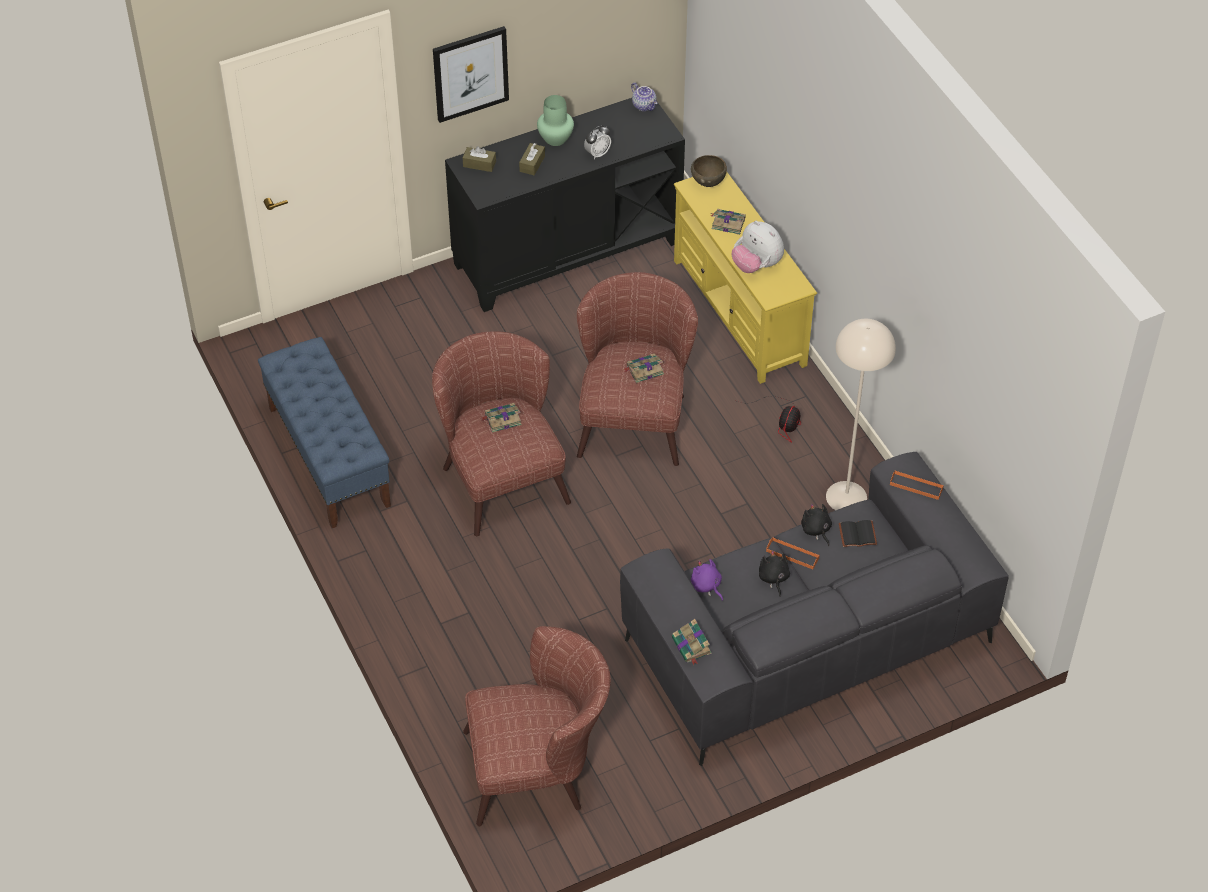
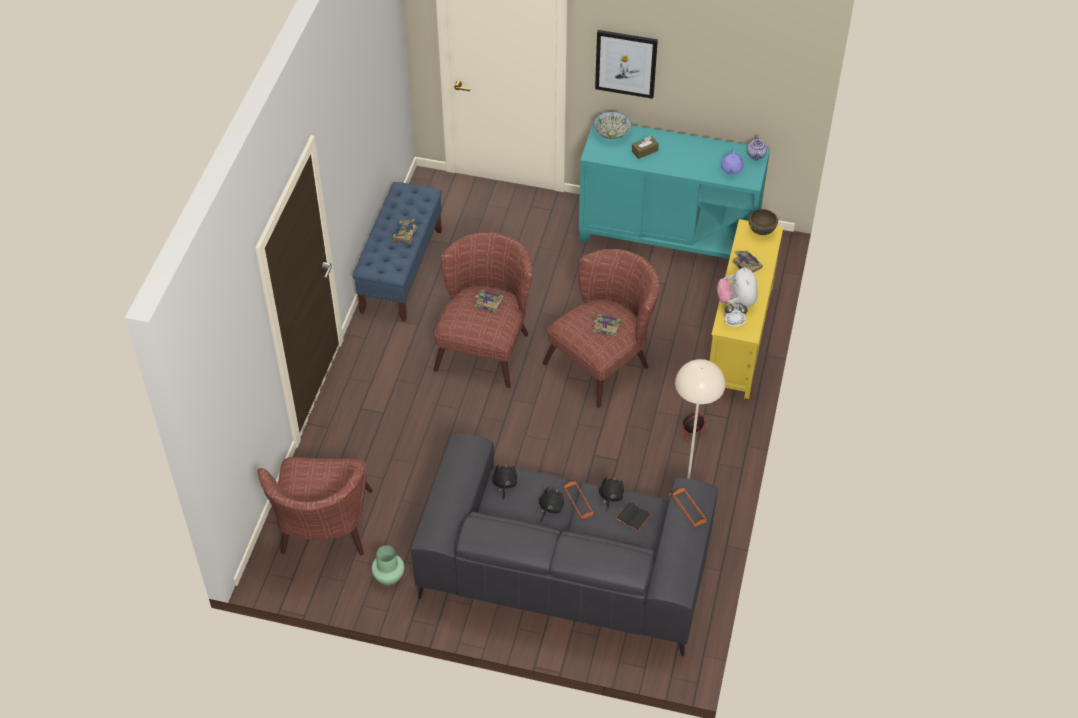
camera: 40 degrees right, 0 degrees up
(479, 164) = (612, 133): brown tissue box -> bowl
(538, 770) = (324, 532): brown armchair -> brown armchair turned 60 degrees clockwise
(555, 138) = (676, 143): green vase -> green vase (389, 576)
(566, 252) = (668, 235): black cabinet -> turquoise cabinet
(597, 153) = (693, 168): alarm clock -> alarm clock (734, 323)
(635, 133) = (731, 169): none -> purple teapot
(692, 646) = (438, 509): book -> book (404, 234)
(706, 586) = (504, 484): purple plush toy -> black plush toy

